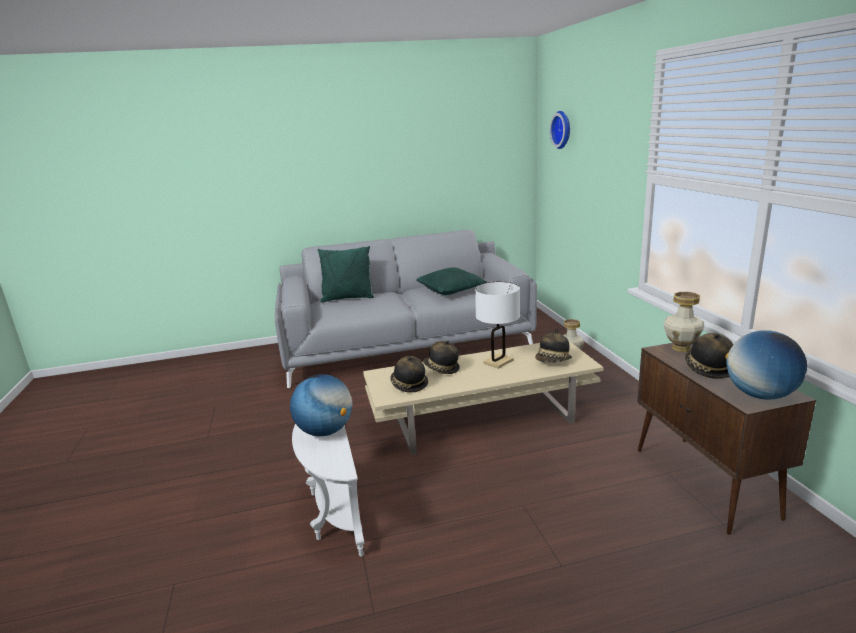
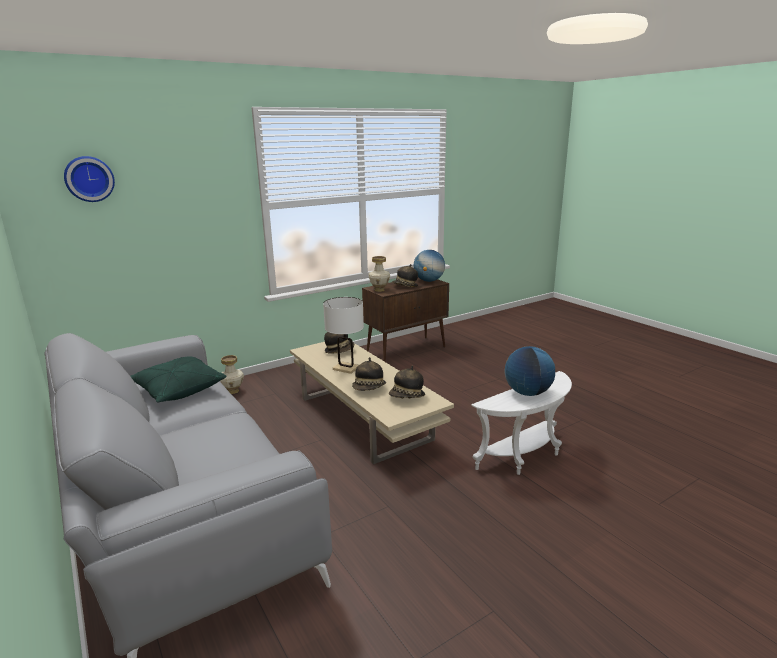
camera: 110 degrees left, 0 degrees up
(347, 298) = (189, 464): green pillow -> none

